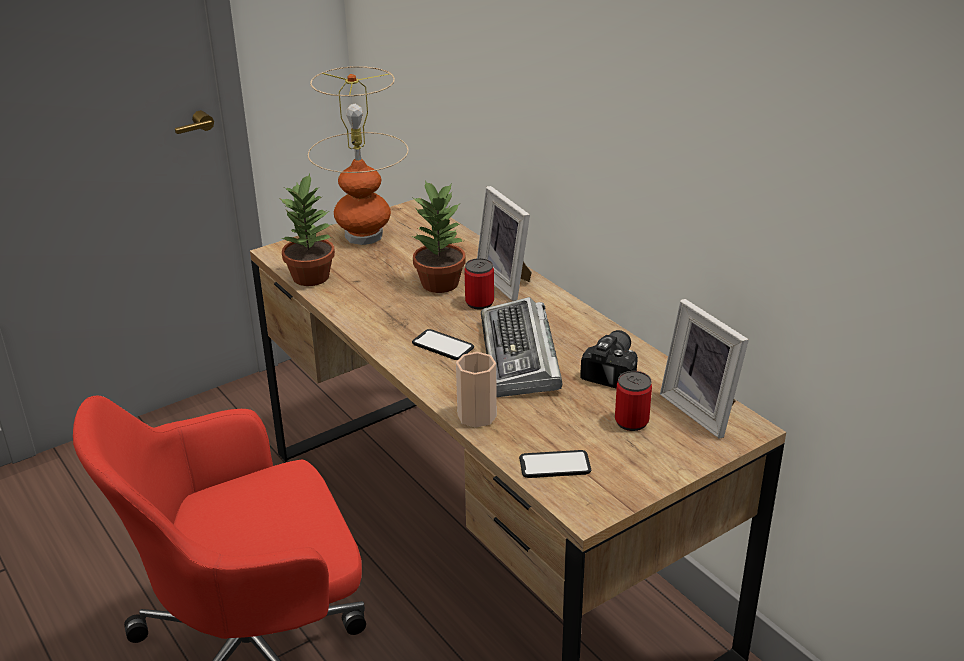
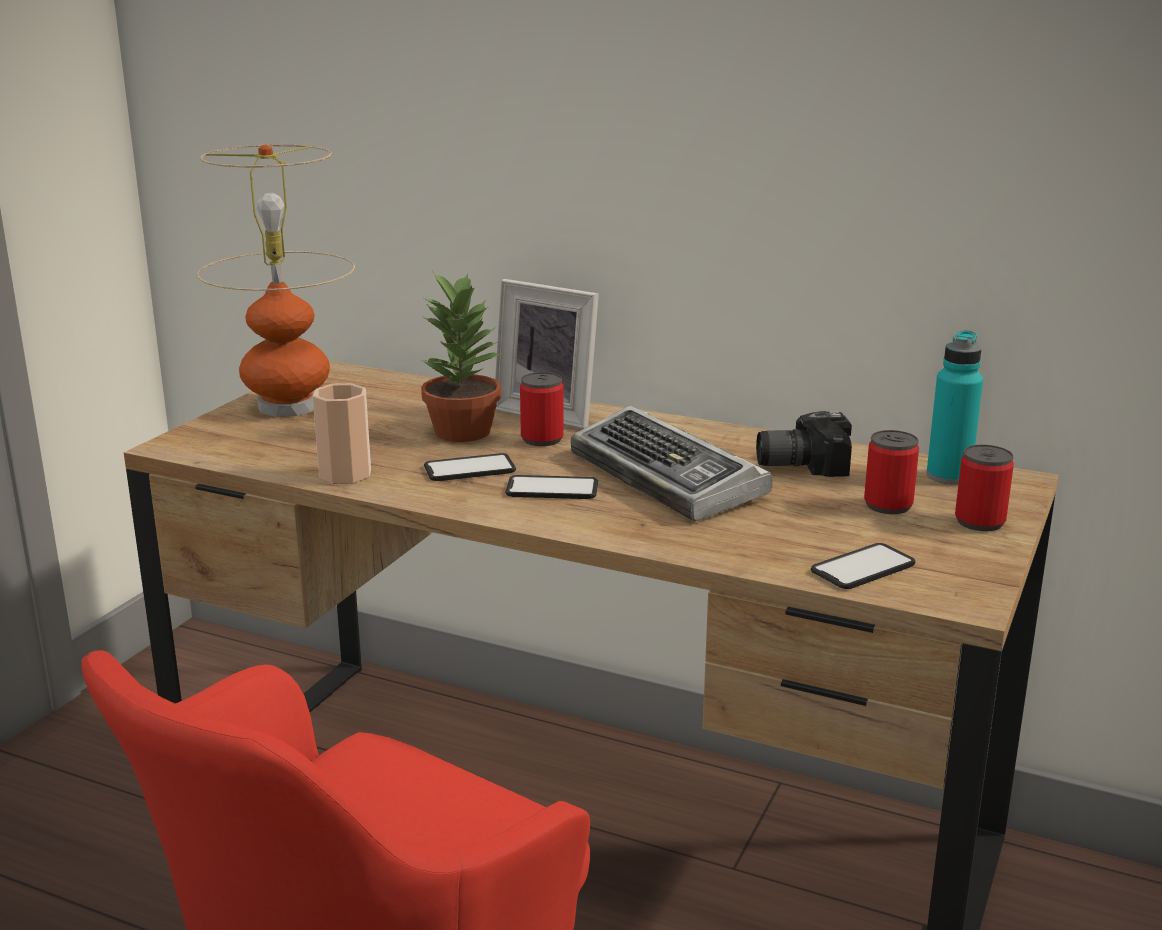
camera: 30 degrees left, 10 degrees down
(312, 277) = (264, 460): potted plant -> none
(413, 316) = (469, 469): none -> phone
(477, 416) = (696, 546): cup -> cup (345, 474)
(615, 370) = (799, 464): camera -> camera turned 90 degrees counterclockwise
(675, 454) = (979, 522): none -> can
(703, 410) = (948, 476): picture frame -> turquoise bottle

